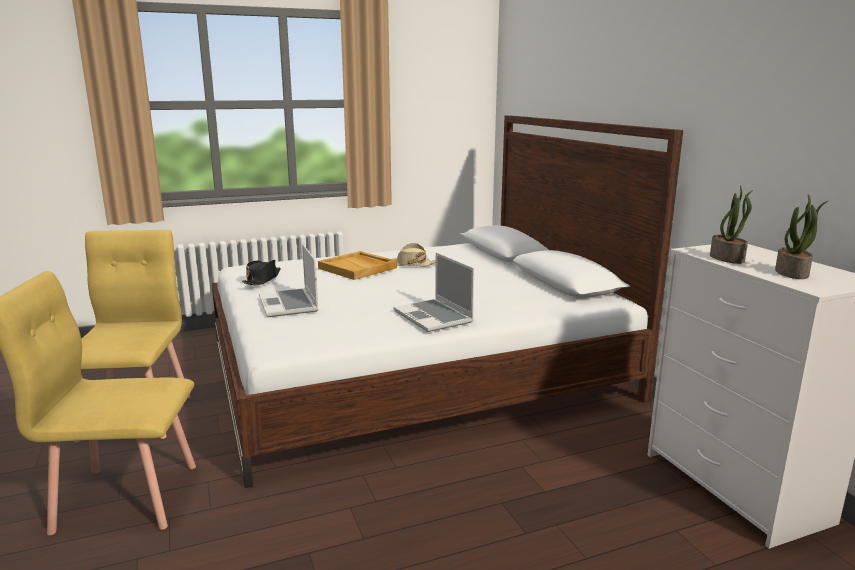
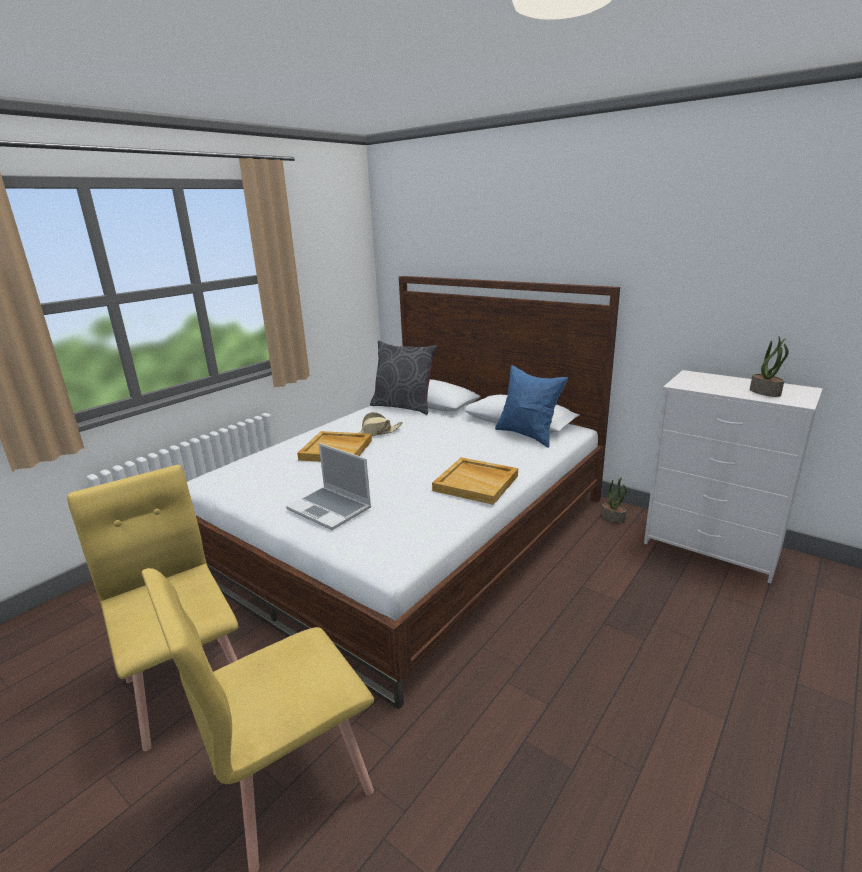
camera: 30 degrees left, 5 degrees up
(262, 279) = (260, 488): black hat -> none
(434, 317) = (476, 483): laptop -> beige tray
(472, 251) = (404, 406): none -> grey pillow
(553, 295) = (528, 435): none -> blue pillow
(727, 258) = (711, 387): potted plant -> potted plant (613, 518)

